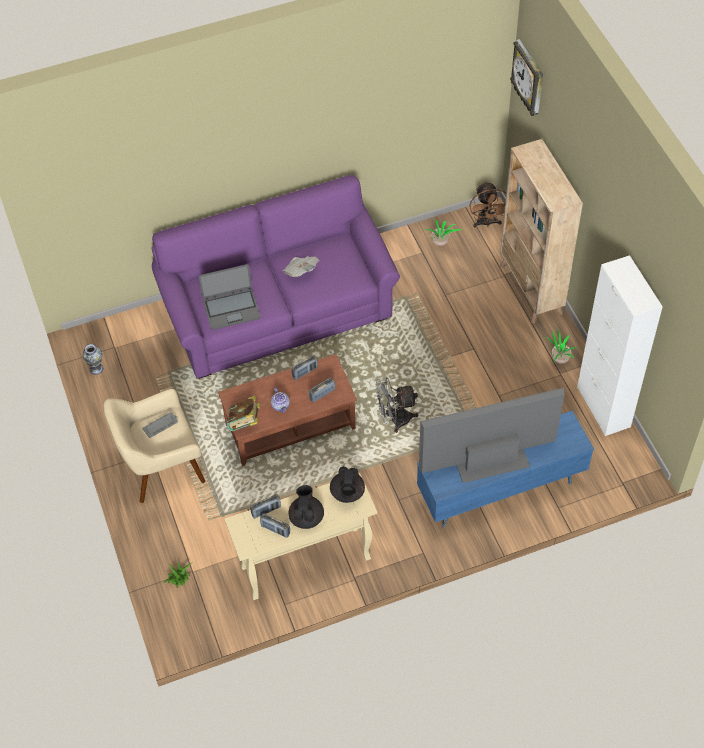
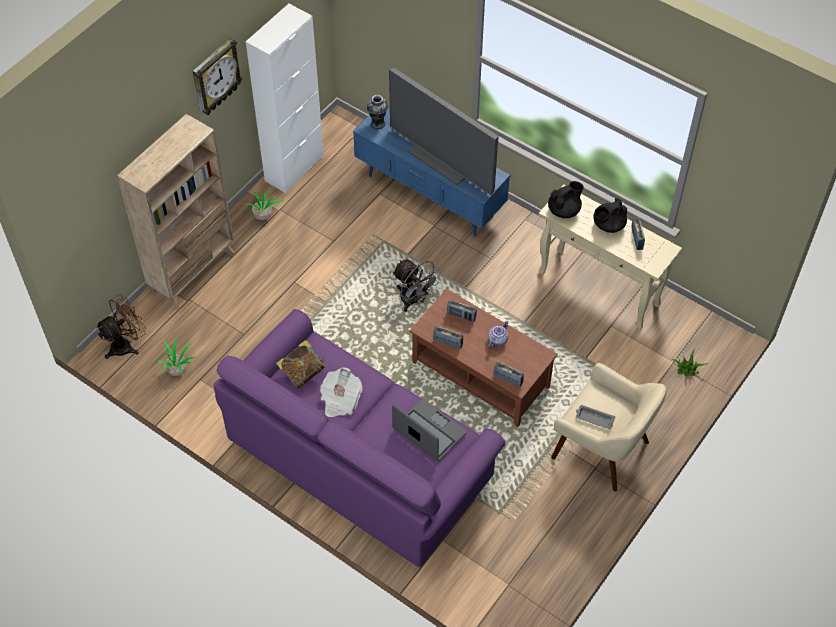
camera: 125 degrees left, 0 degrees up
(96, 368) = (545, 583): vase -> vase (378, 124)
(245, 422) = (536, 357): book -> book (302, 372)
(266, 511) = (626, 254): radio -> radio (508, 379)
(529, 79) = (62, 183): wall clock -> wall clock (215, 77)

